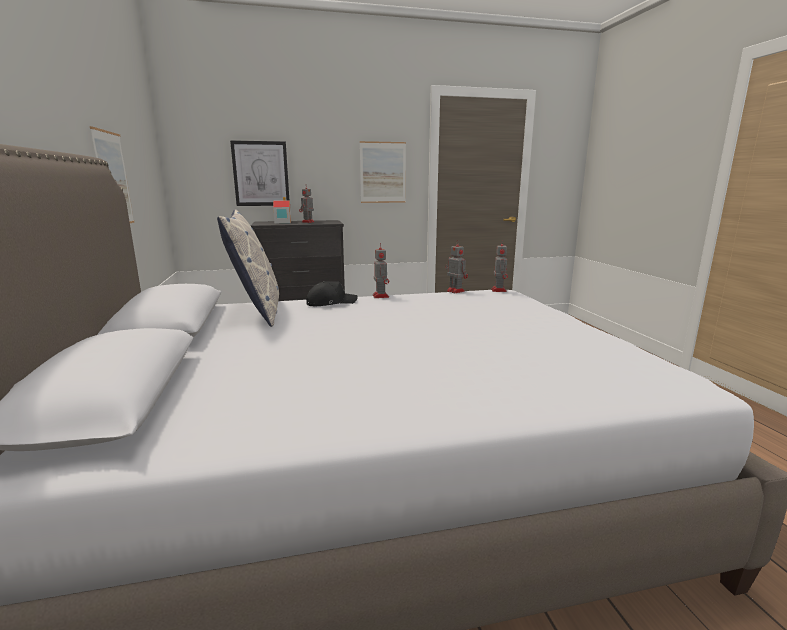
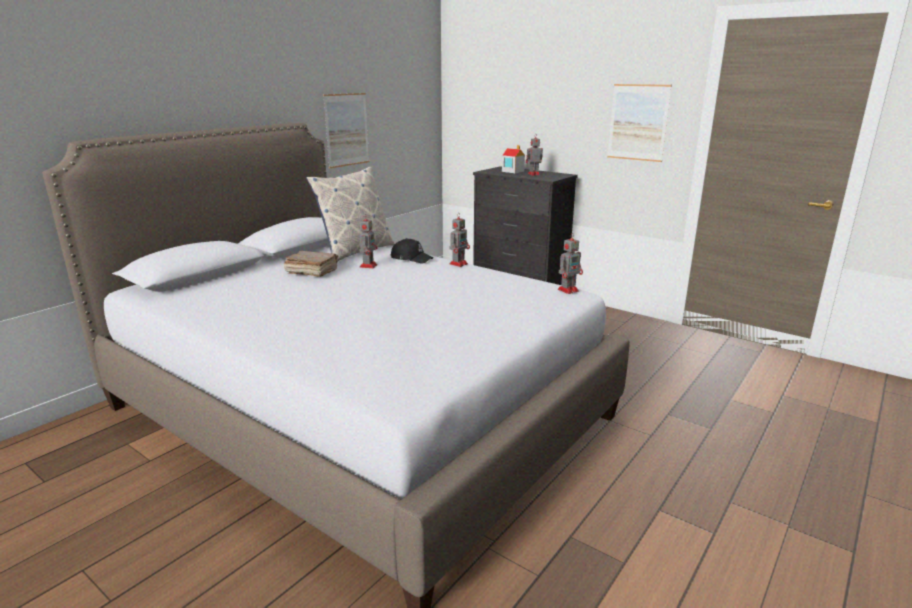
camera: 50 degrees right, 5 degrees up
(261, 174) = (513, 118): picture -> none
(275, 339) = (311, 272): none -> brown book
(454, 291) = (528, 278): toy robot -> toy robot (368, 265)

